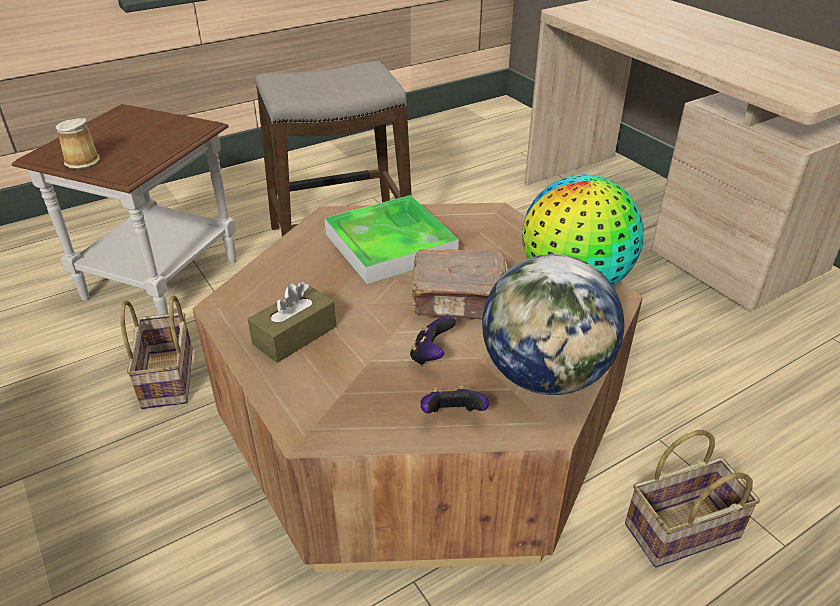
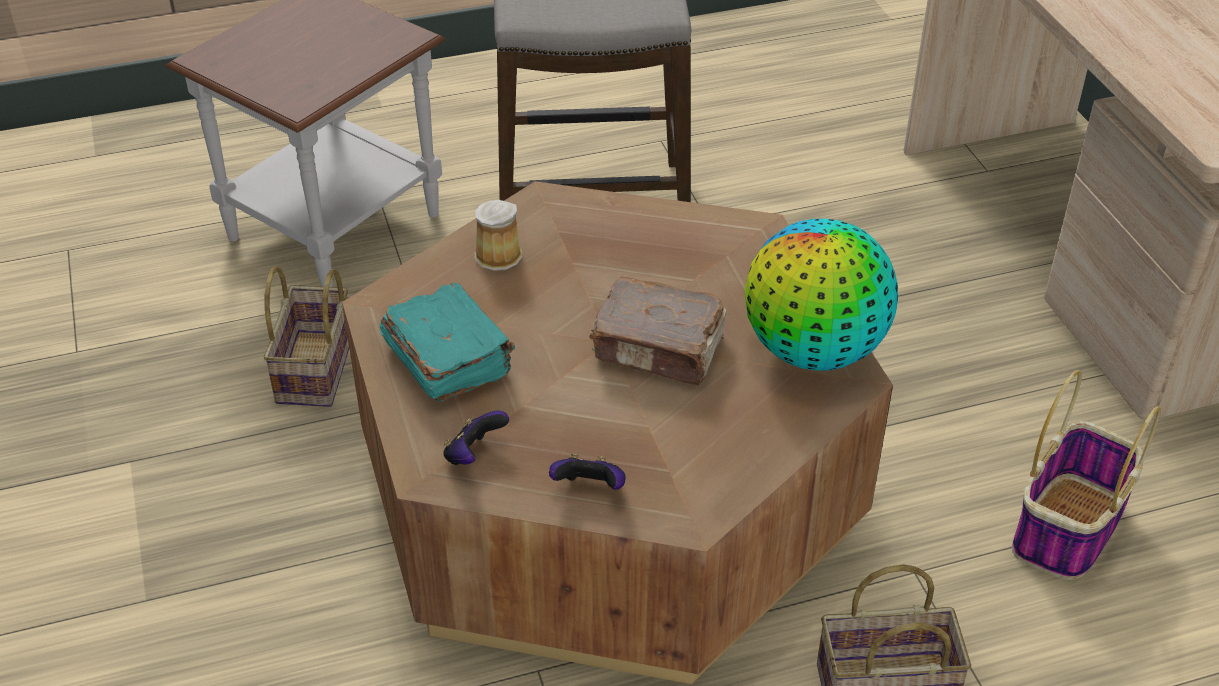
camera: 15 degrees right, 5 degrees up
(81, 161) = (249, 74): mug -> mug (497, 254)
(295, 335) = (448, 358): brown tissue box -> turquoise book
(390, 245) = (603, 255): tray -> none
(431, 355) = (595, 412): game controller -> game controller (474, 455)
(545, 376) = (716, 463): globe -> none
(741, 389) = (1067, 530): none -> basket

